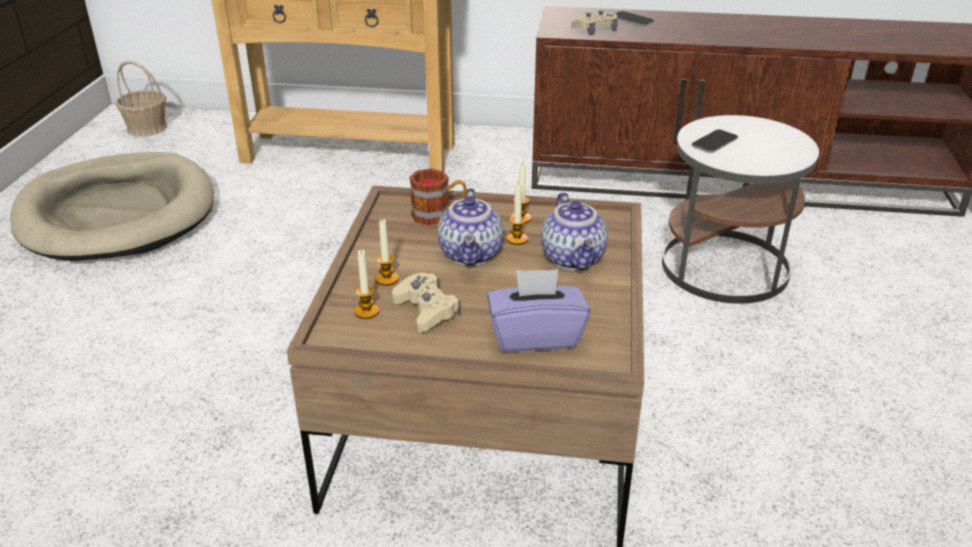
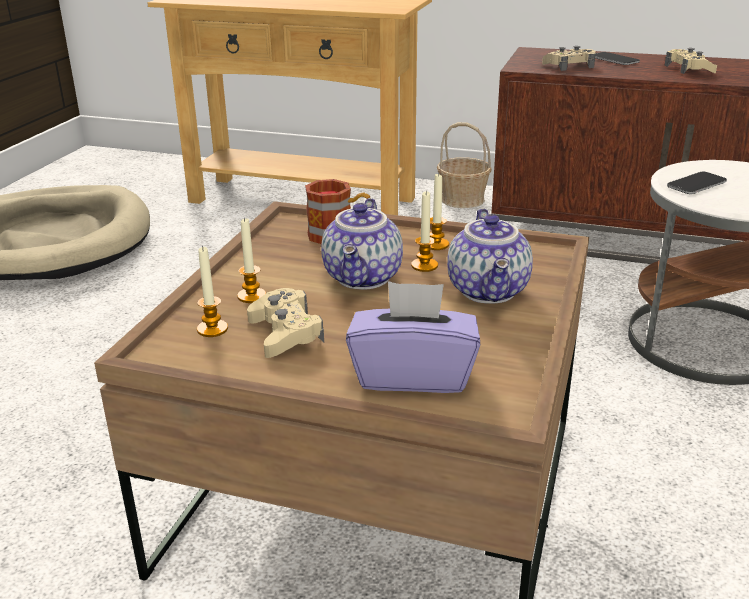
camera: 10 degrees right, 5 degrees down
(147, 128) = (110, 167): basket -> basket (462, 200)
(697, 29) = (689, 69): none -> beige game controller

